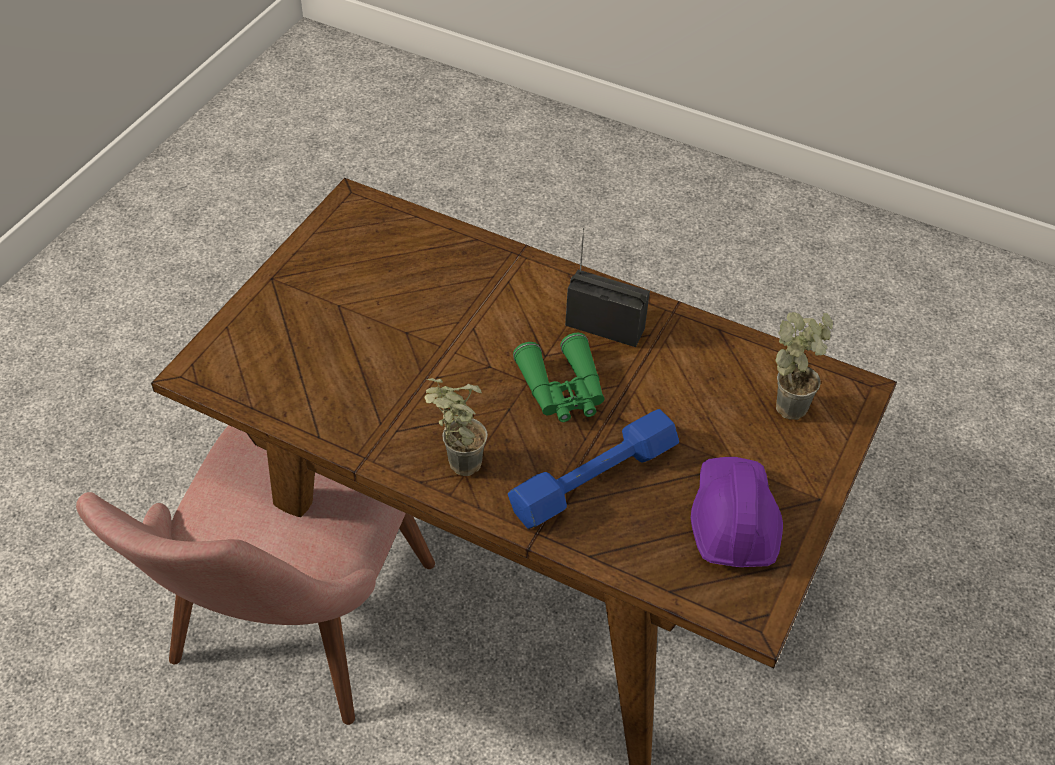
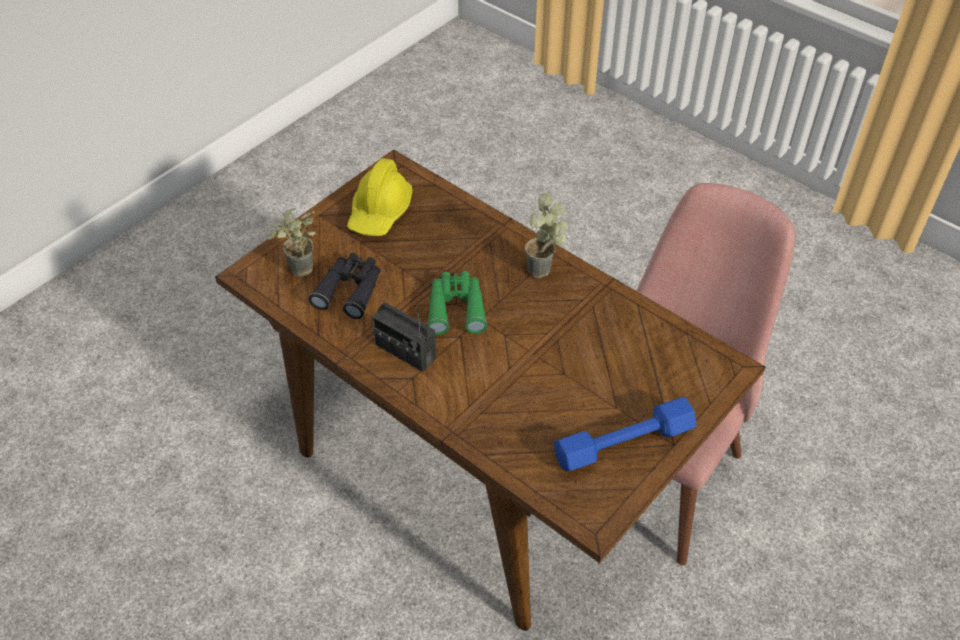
camera: 165 degrees left, 0 degrees up
(593, 478) = (457, 248): blue dumbbell -> blue dumbbell (624, 443)
(711, 391) = (350, 289): none -> black binoculars
(733, 520) = (380, 212): purple hard hat -> yellow hard hat

